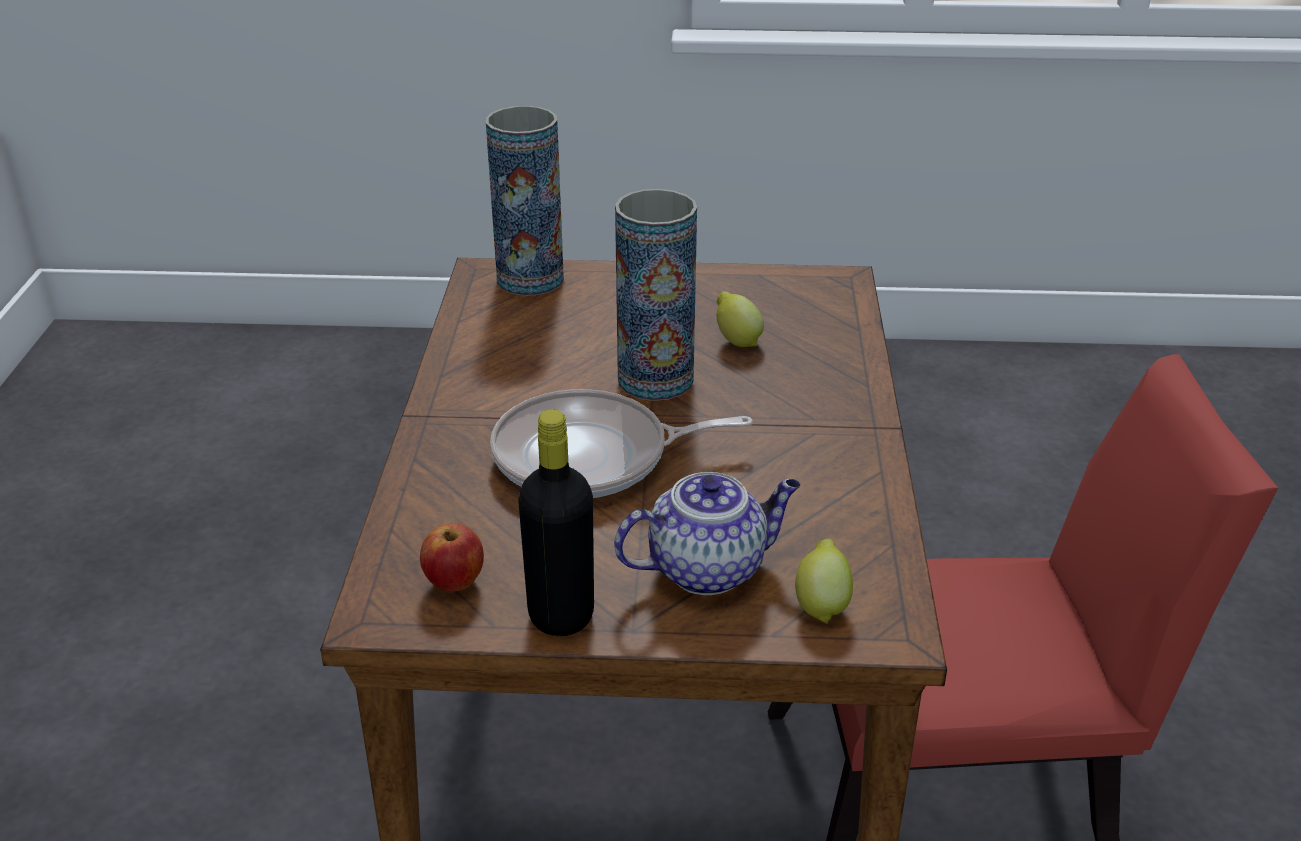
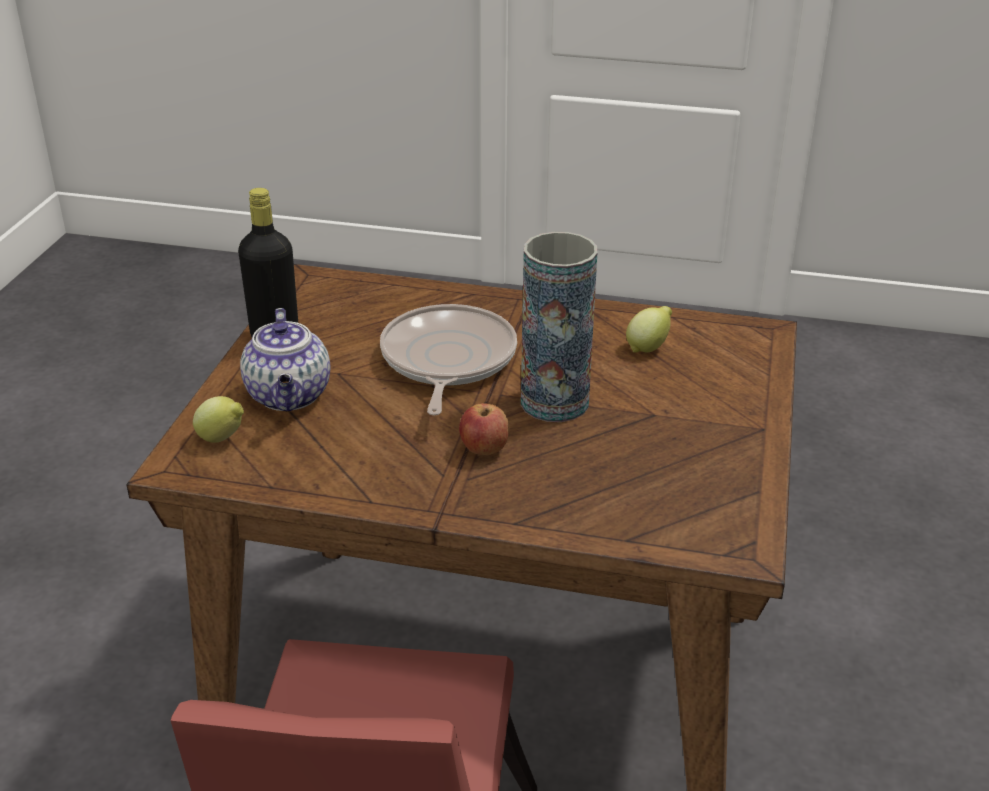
camera: 100 degrees right, 0 degrees up
(455, 581) = (328, 303): apple -> apple (484, 449)
(530, 279) = (749, 354): vase -> none
(736, 341) = (615, 455): lemon -> lemon (648, 347)

